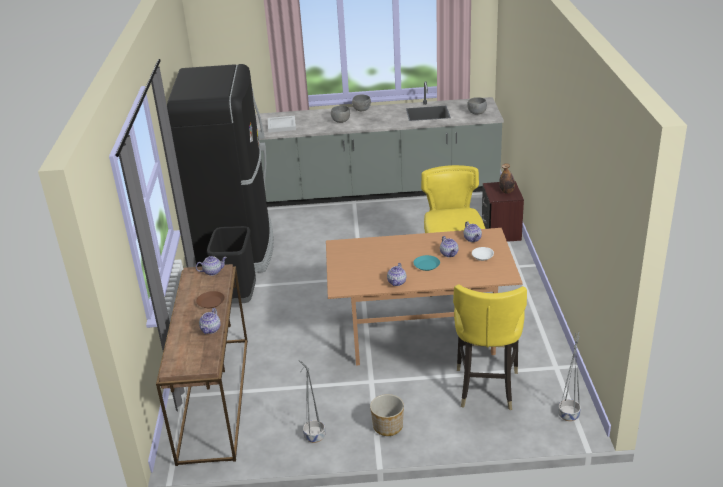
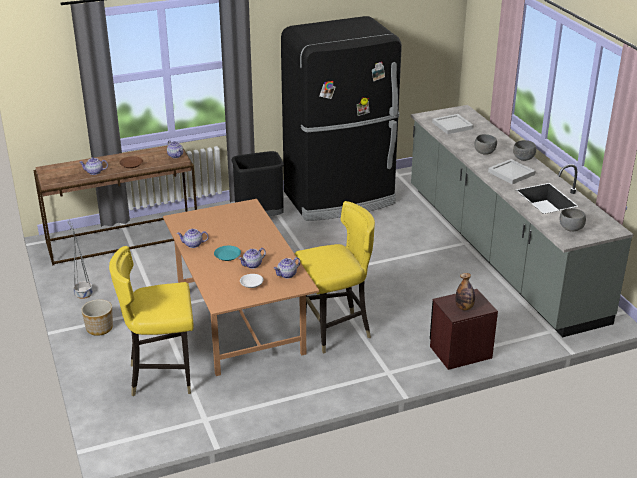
camera: 70 degrees right, 0 degrees up
(383, 118) = (511, 173): none -> white tray
(569, 414) = (131, 434): grey planter -> none

